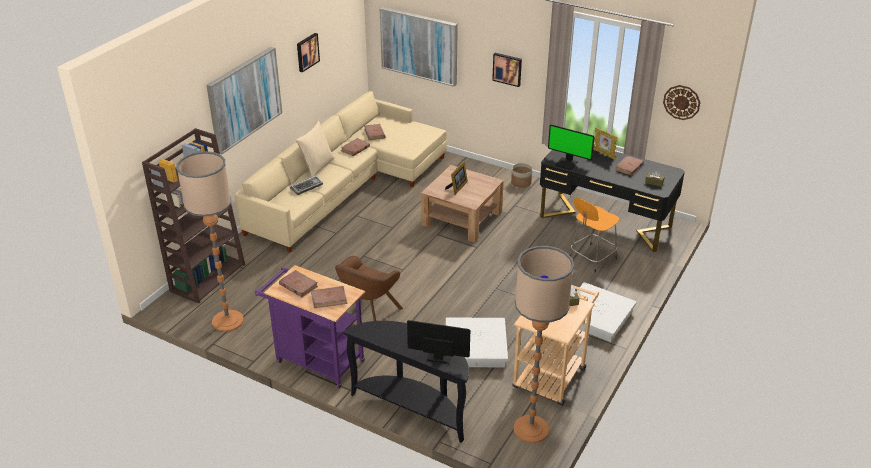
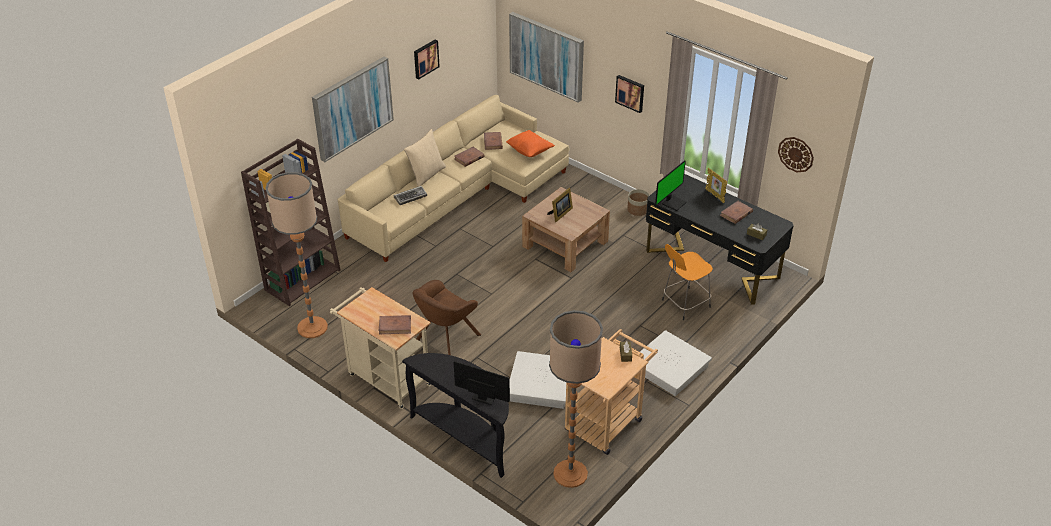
camera: 10 degrees right, 5 degrees up
(298, 285) = (370, 309): brown book -> none
(316, 360) = (385, 378): purple cart -> beige cart
(412, 138) = (529, 151): none -> orange pillow
(567, 163) = (673, 202): monitor -> monitor turned 90 degrees counterclockwise

